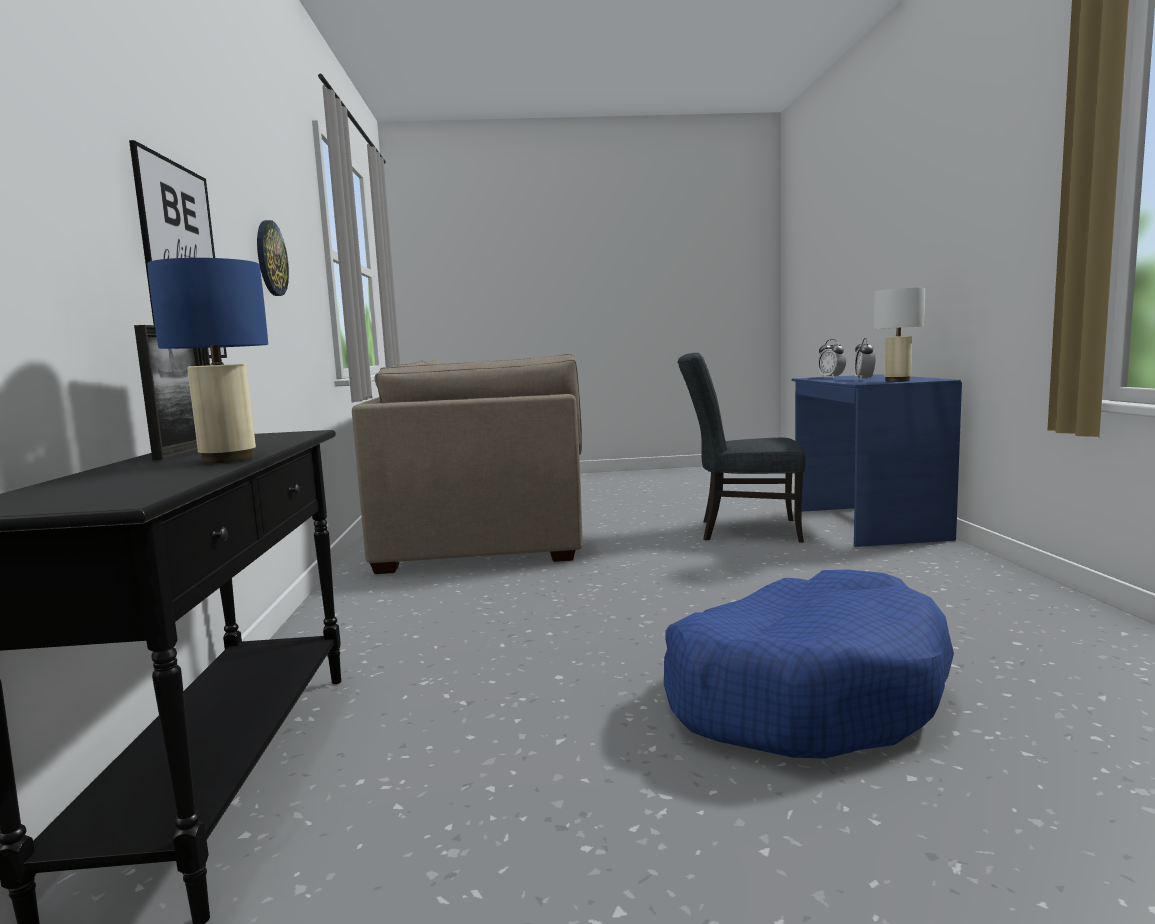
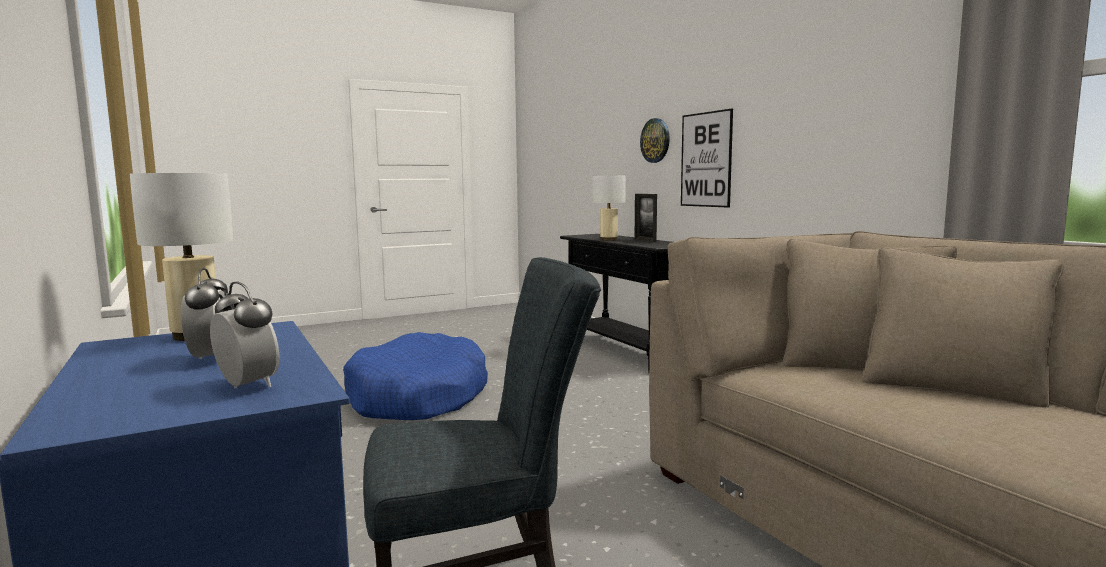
camera: 155 degrees right, 0 degrees up
(229, 459) = (608, 240): blue table lamp -> white table lamp
(270, 258) = (815, 132): wall clock -> wall clock (655, 140)

